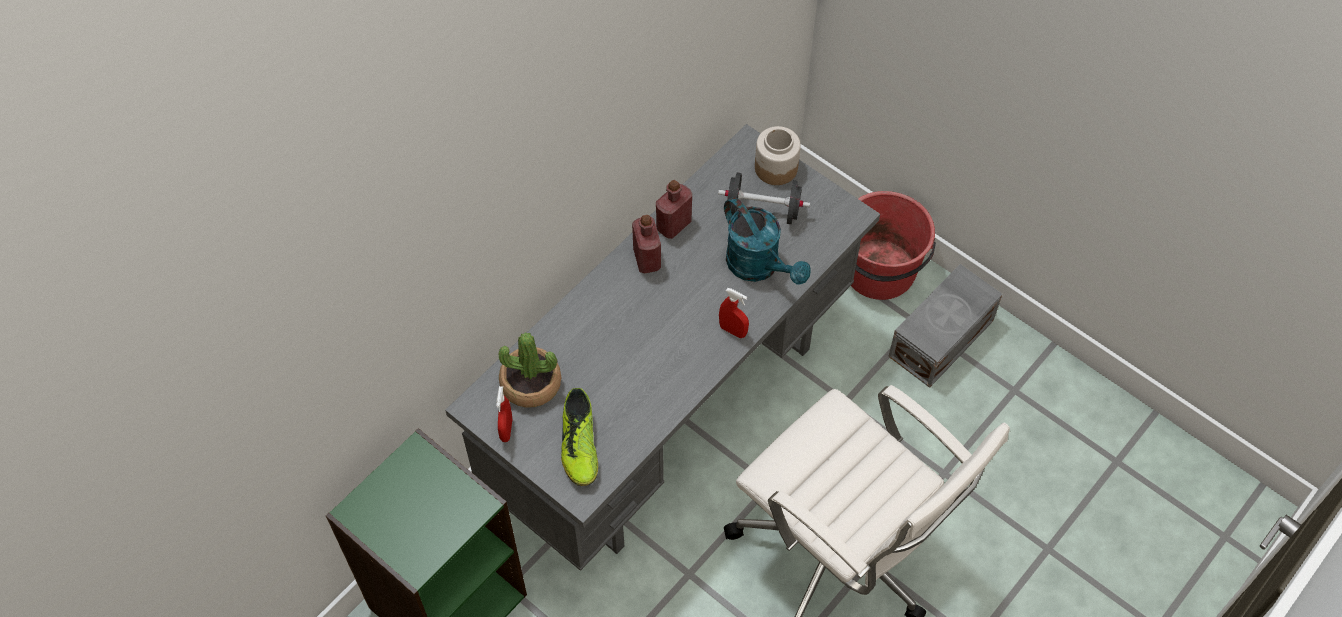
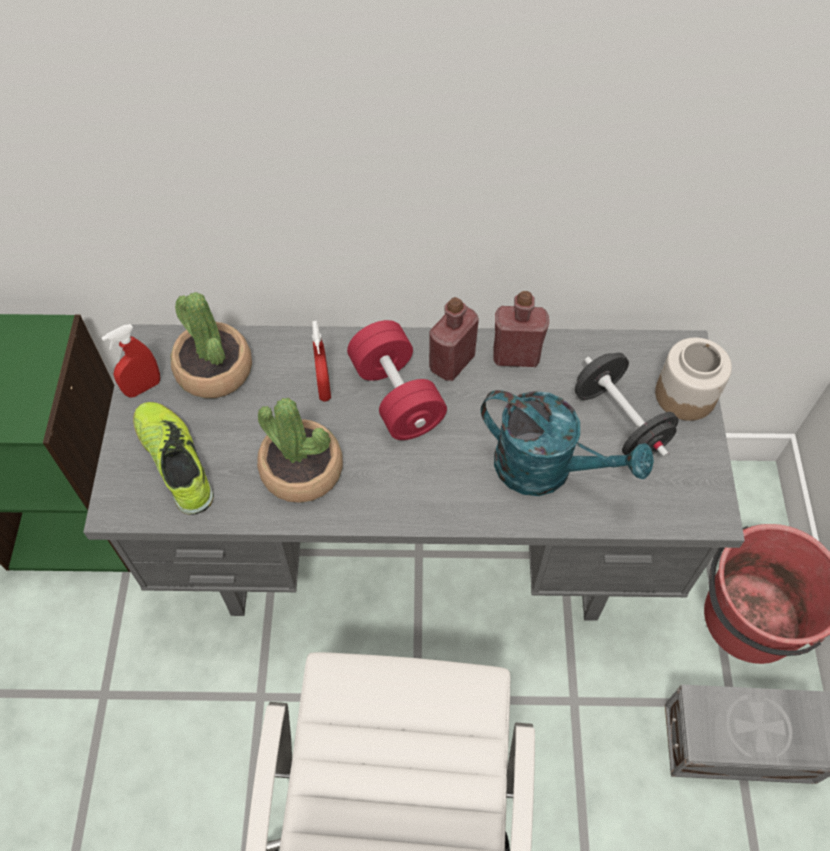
camera: 50 degrees right, 0 degrees up
(579, 444) = (176, 461): shoe -> shoe turned 105 degrees clockwise
(643, 303) = (396, 396): none -> red dumbbell
(647, 383) = (302, 469): none -> potted plant
(733, 330) = (442, 502): red spray bottle -> red spray bottle (324, 387)
(759, 267) = (547, 469): turquoise watering can -> turquoise watering can turned 75 degrees counterclockwise

